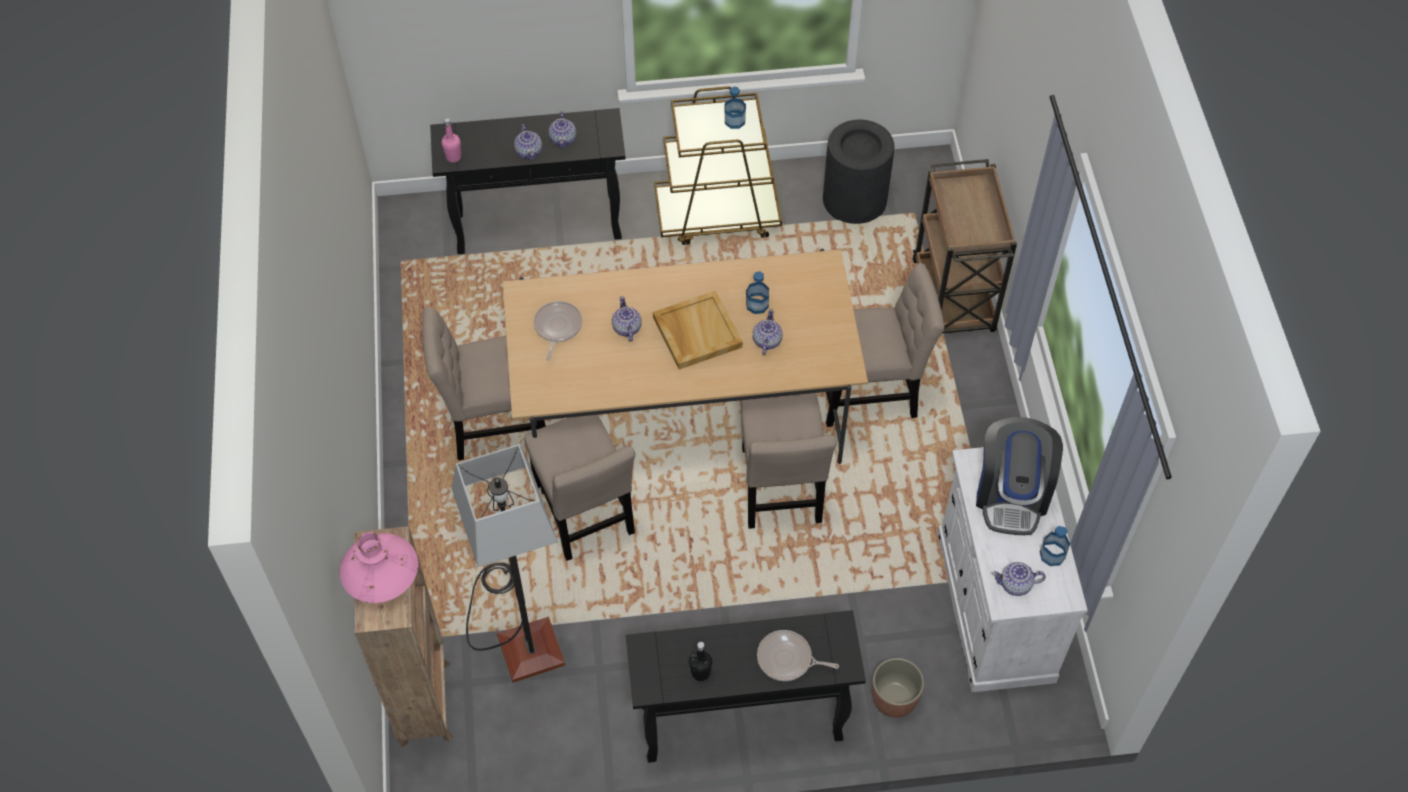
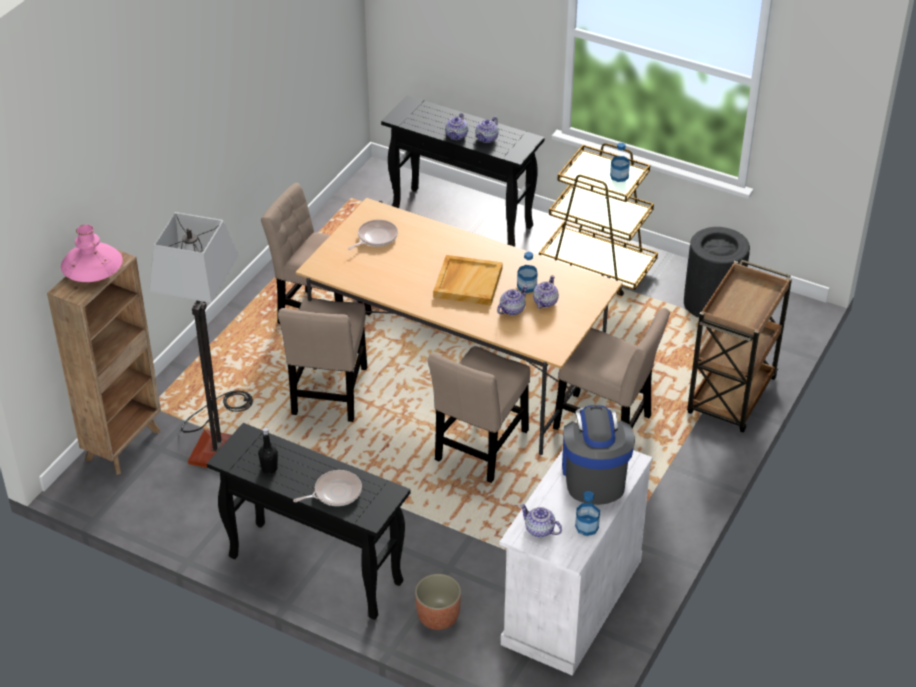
camera: 35 degrees right, 15 degrees down
(453, 157) = (403, 118): pink bottle -> none
(626, 328) = (421, 259): teapot -> teapot (544, 302)
(787, 659) = (335, 492): frying pan -> frying pan turned 105 degrees clockwise
(1012, 494) = (594, 476): coffee machine -> coffee machine turned 135 degrees clockwise

